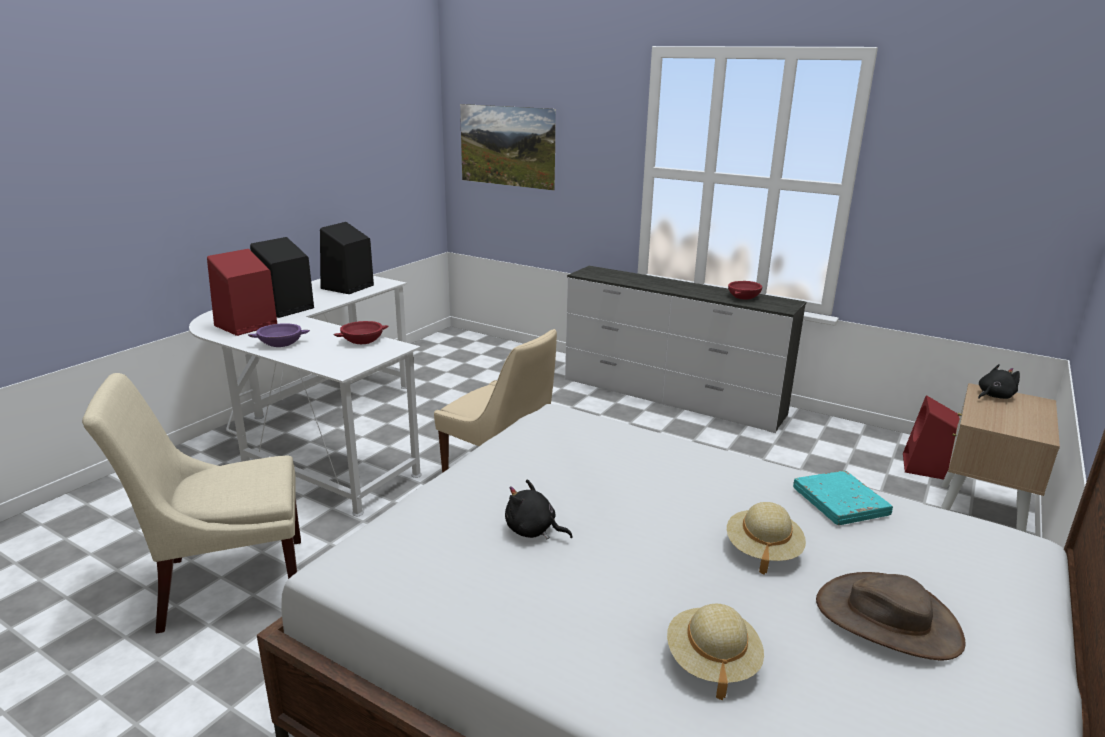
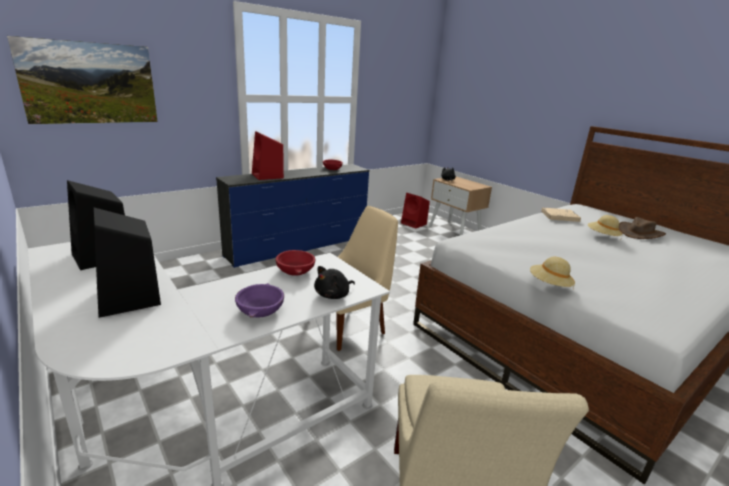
camera: 70 degrees left, 0 degrees up
(244, 326) = (163, 329): red speaker -> red speaker (268, 176)
(533, 530) = (602, 272): black plush toy -> black plush toy (333, 295)
(671, 397) = (299, 246): white dresser -> blue dresser
(712, 661) = (684, 262): beige hat -> beige hat (549, 285)
(840, 502) = (559, 217): turquoise book -> beige book

